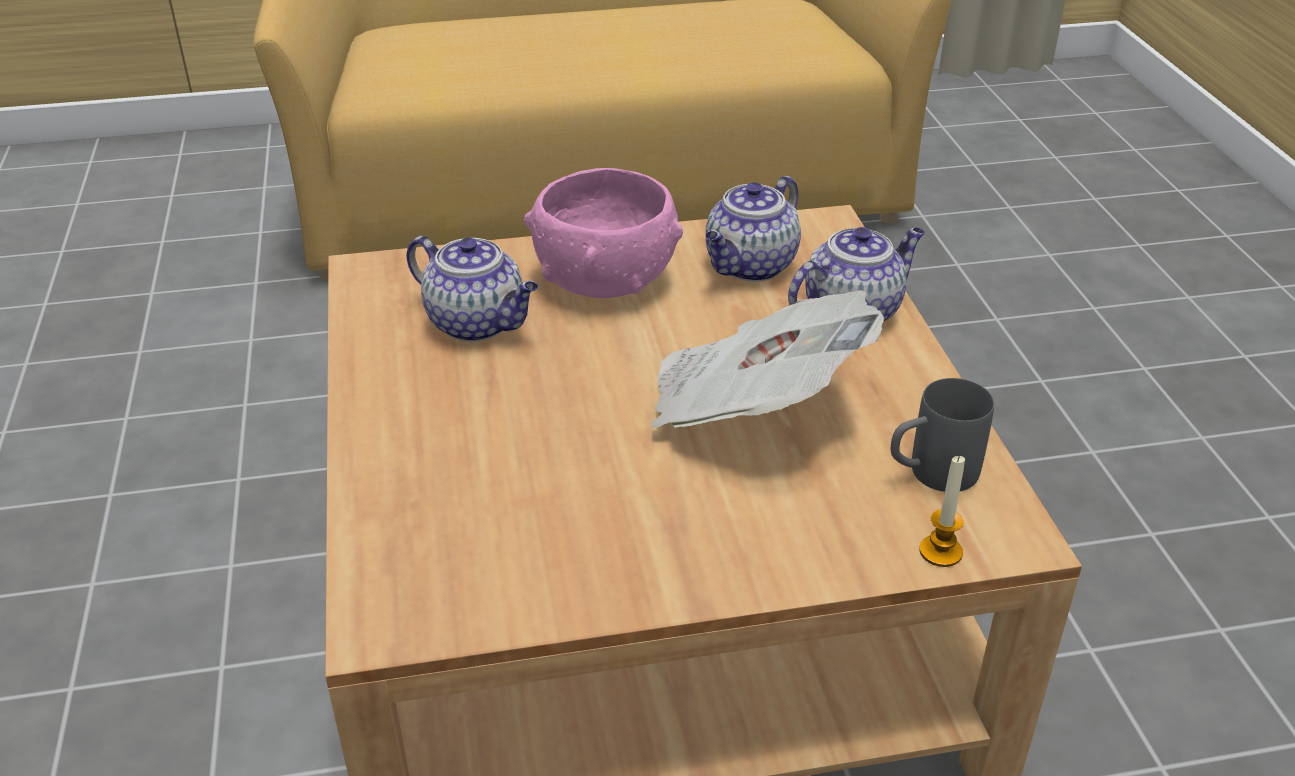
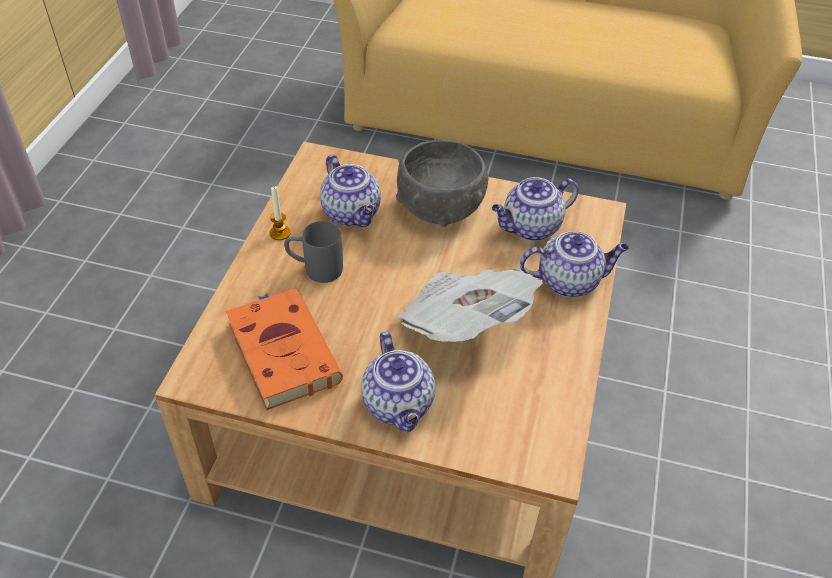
camera: 25 degrees right, 10 degrees up
(501, 534) = (281, 350): none -> orange book
(605, 279) = (440, 208): pink bowl -> grey bowl
(743, 541) = (399, 405): none -> teapot
(930, 474) = (533, 407): grey mug -> grey mug (315, 269)
(940, 552) = (502, 457): candle -> candle (280, 233)

